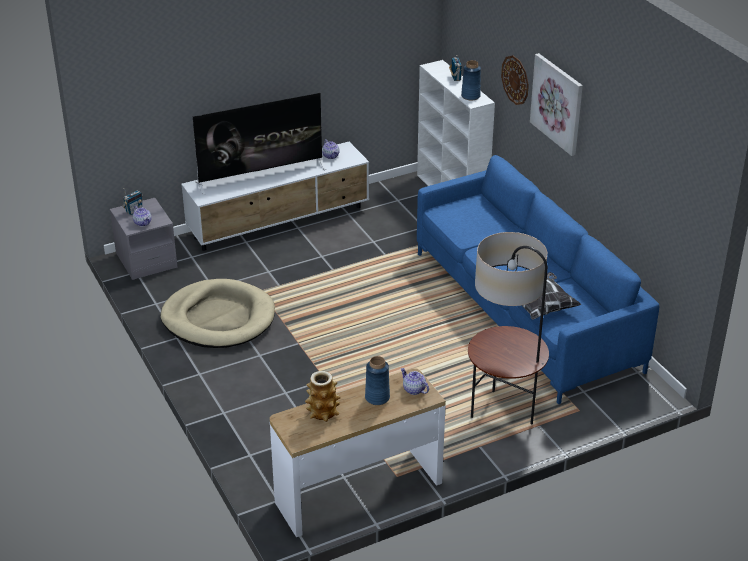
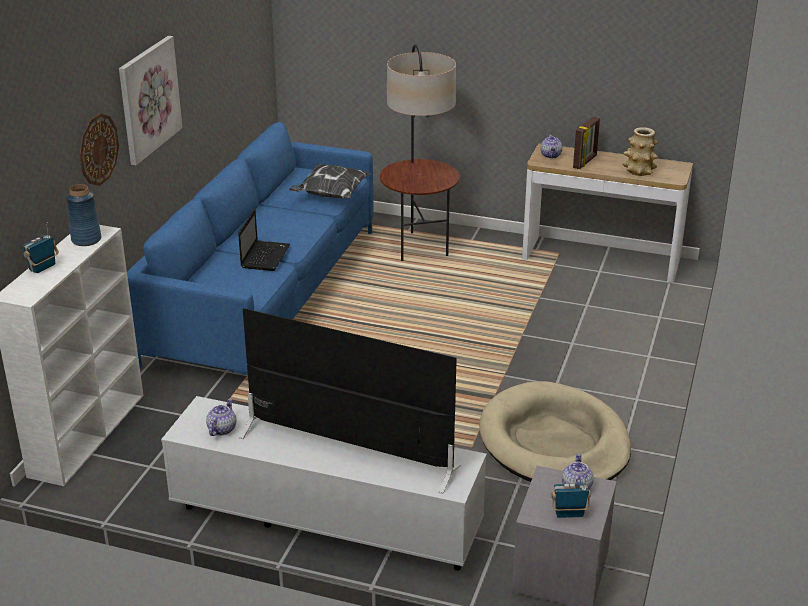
camera: 135 degrees left, 5 degrees down
(377, 398) = (585, 162): blue vase -> picture frame
(482, 238) = (265, 256): none -> laptop

